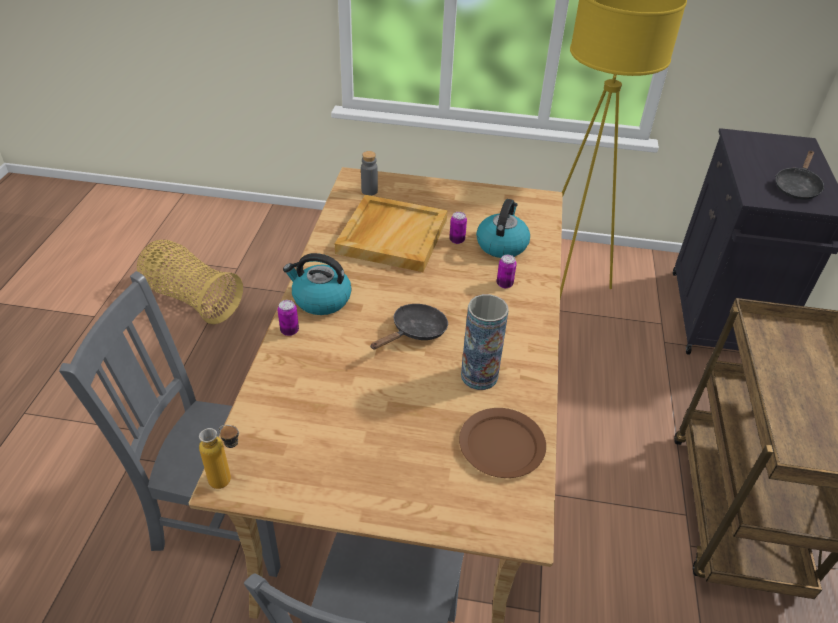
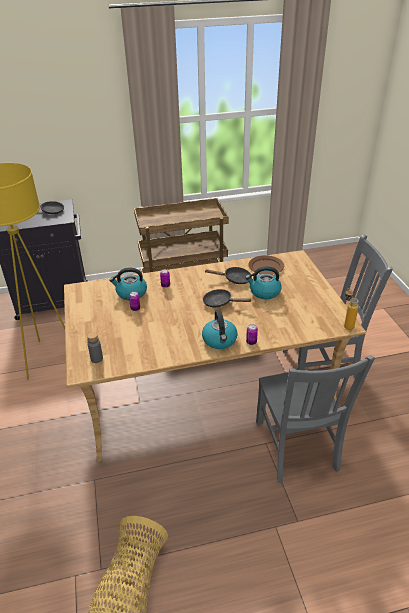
camera: 110 degrees left, 5 degrees down
(392, 235) = (144, 333): beige tray -> none
(411, 402) = (264, 292): none -> kettle
(479, 376) = (234, 279): vase -> black frying pan

